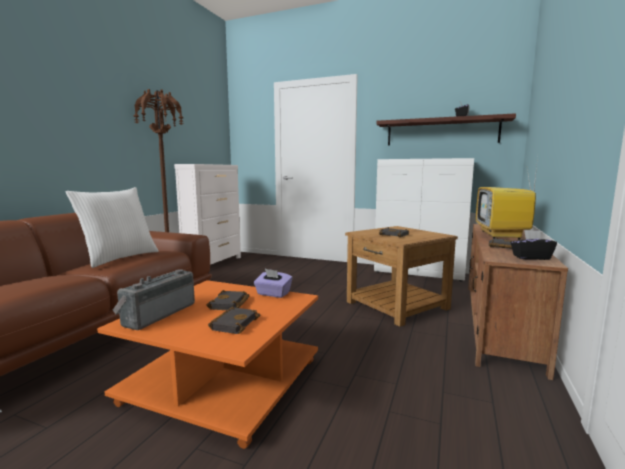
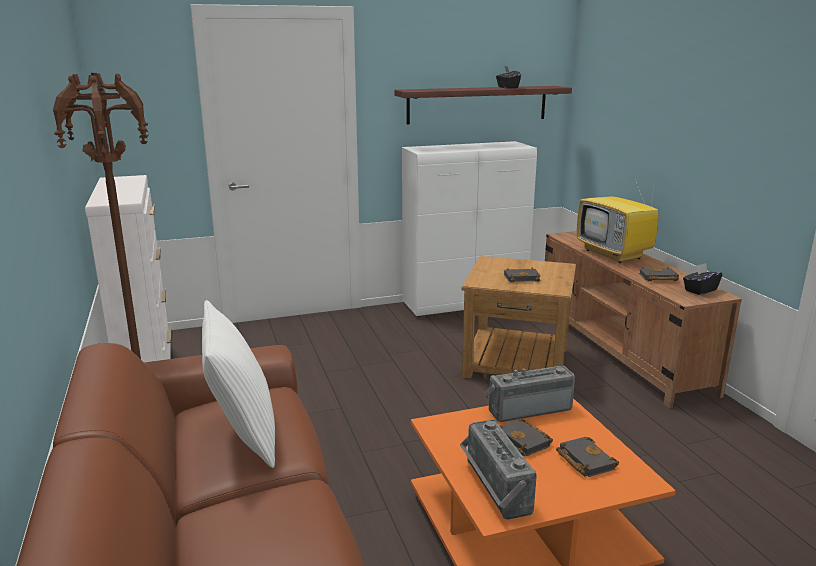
camera: 40 degrees left, 10 degrees up
(273, 294) = (528, 408): purple tissue box -> radio

